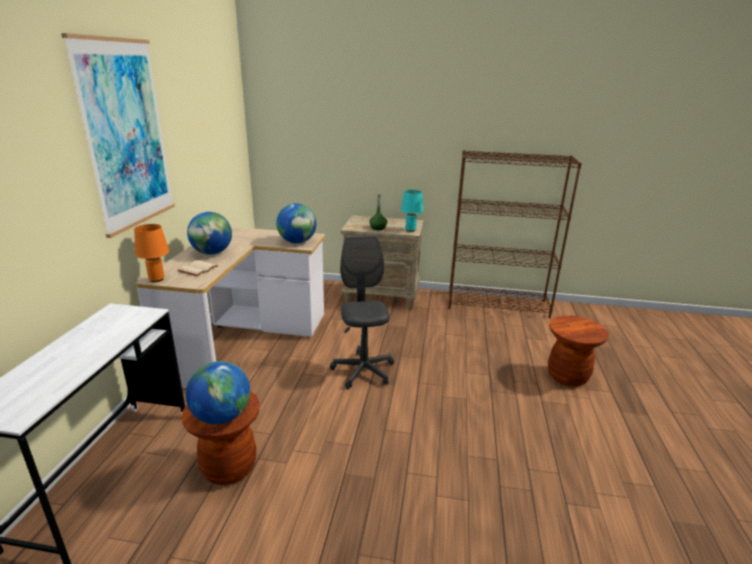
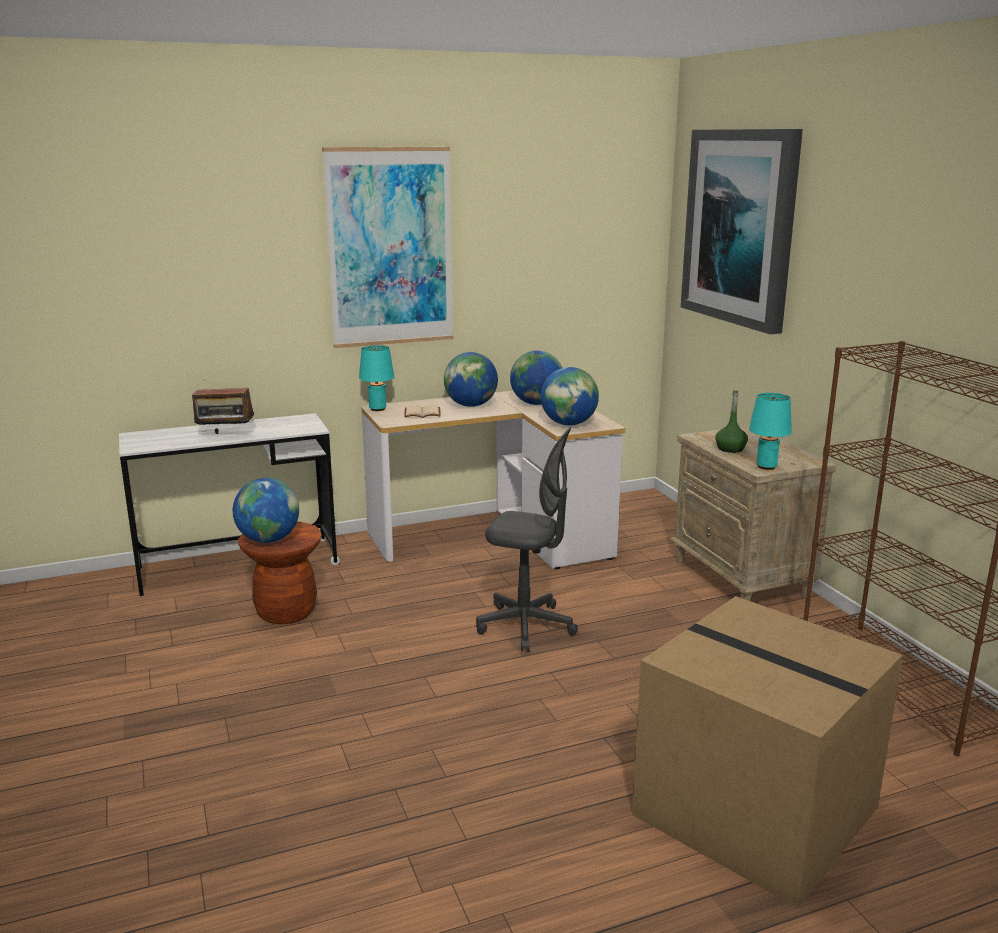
camera: 60 degrees right, 5 degrees down
(87, 355) = (226, 435): none -> radio
(157, 279) = (378, 409): orange table lamp -> turquoise table lamp
(245, 238) = (536, 404): none -> globe
(322, 100) = (741, 227): none -> picture
(363, 371) = (526, 626): grey office chair -> grey office chair turned 60 degrees clockwise
(567, 376) = (751, 811): brown stool -> cardboard box

